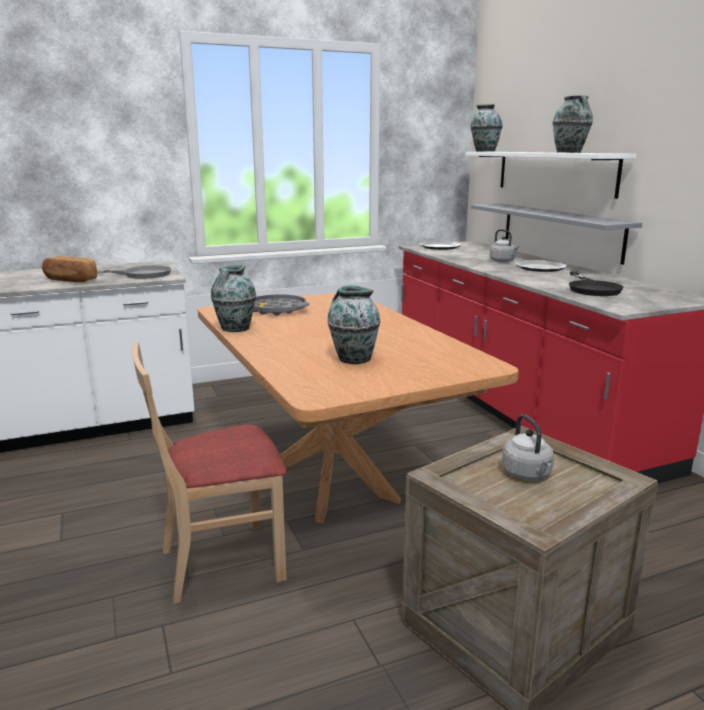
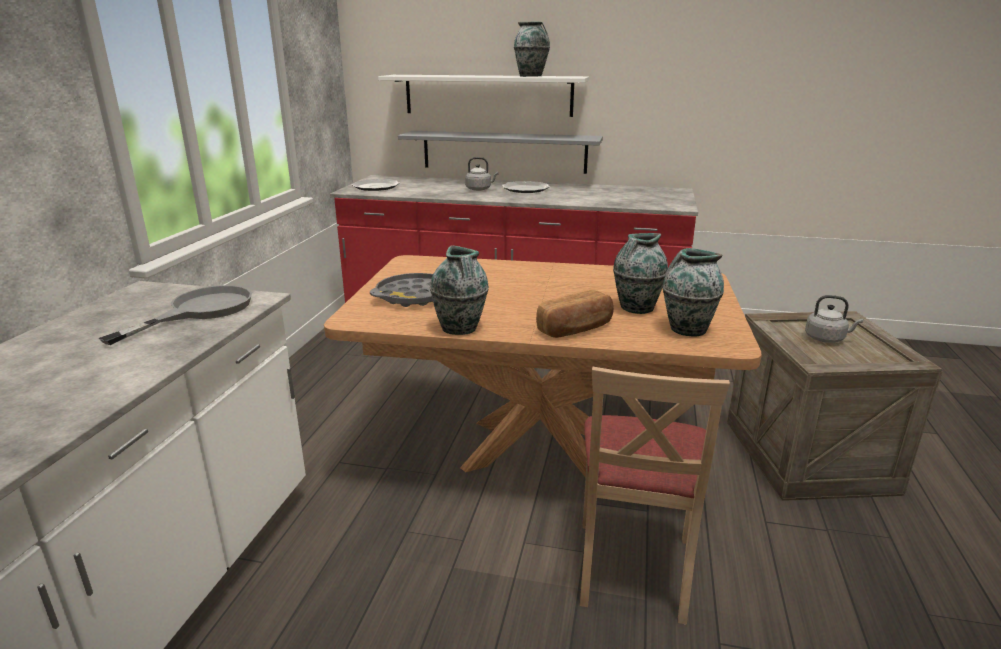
camera: 55 degrees left, 5 degrees up
(69, 280) = (128, 357): bread -> bread (576, 329)
(484, 151) = (397, 75): vase -> vase (687, 329)
(592, 288) = (614, 197): black frying pan -> none

